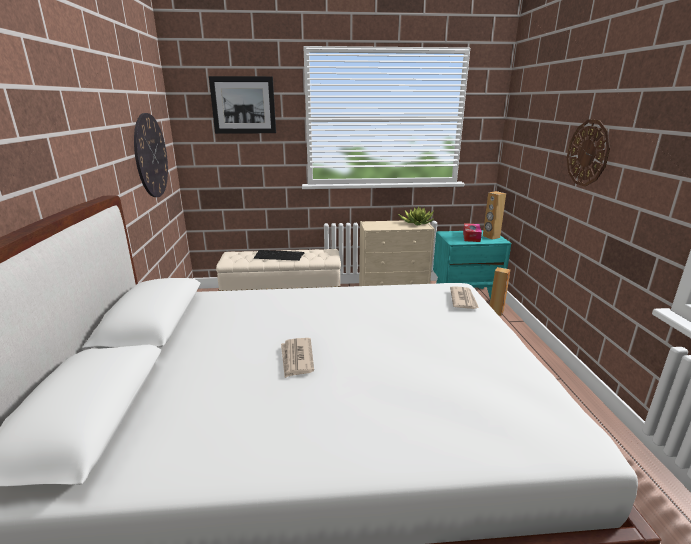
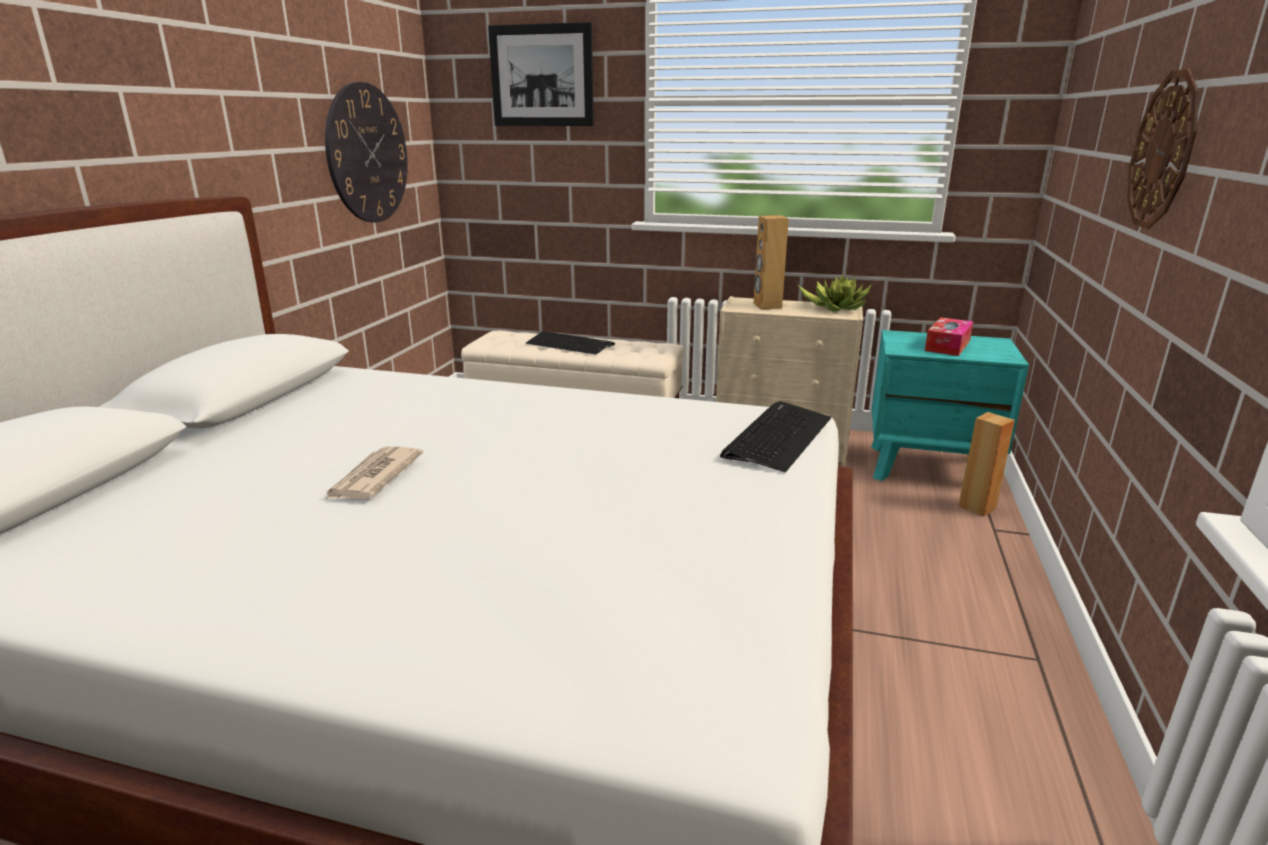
camera: 20 degrees right, 0 degrees up
(463, 299) = (777, 437): newspaper -> keyboard
(491, 237) = (992, 350): brown speaker -> brown speaker (767, 306)

